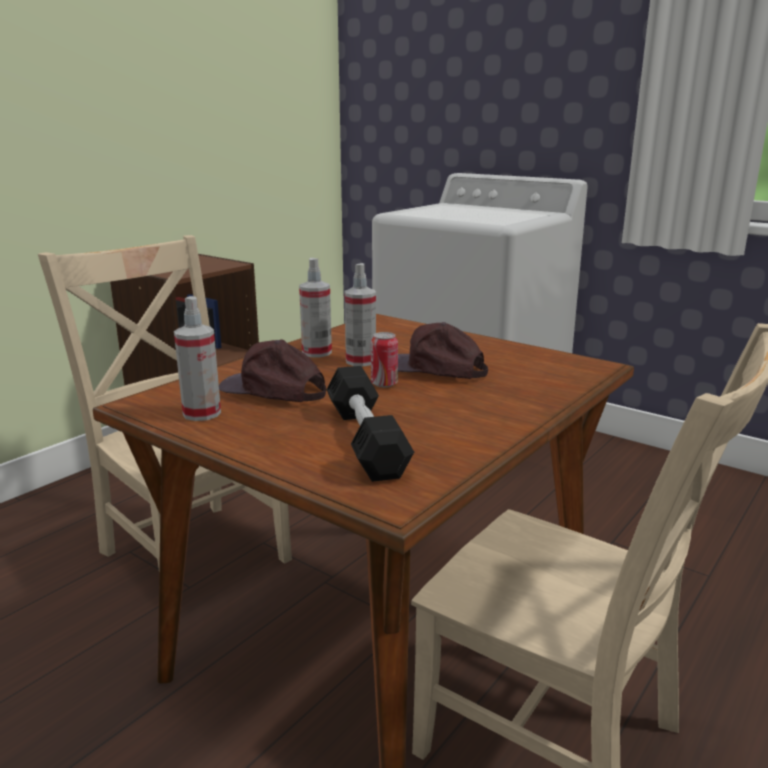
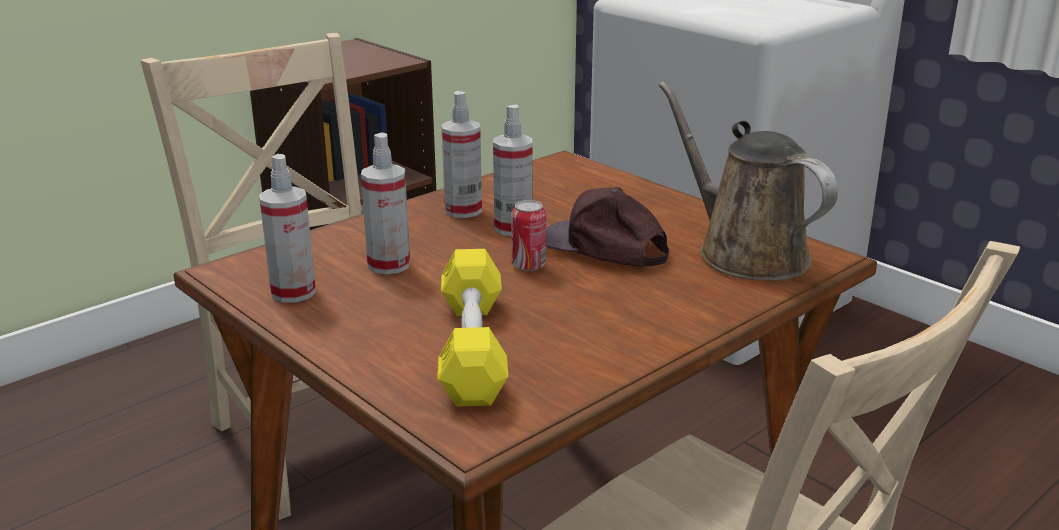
camera: 10 degrees right, 5 degrees up
(273, 390) = (389, 265): brown cap -> spray bottle
(366, 440) = (472, 347): black dumbbell -> yellow dumbbell
(540, 366) = (744, 252): none -> brown watering can

